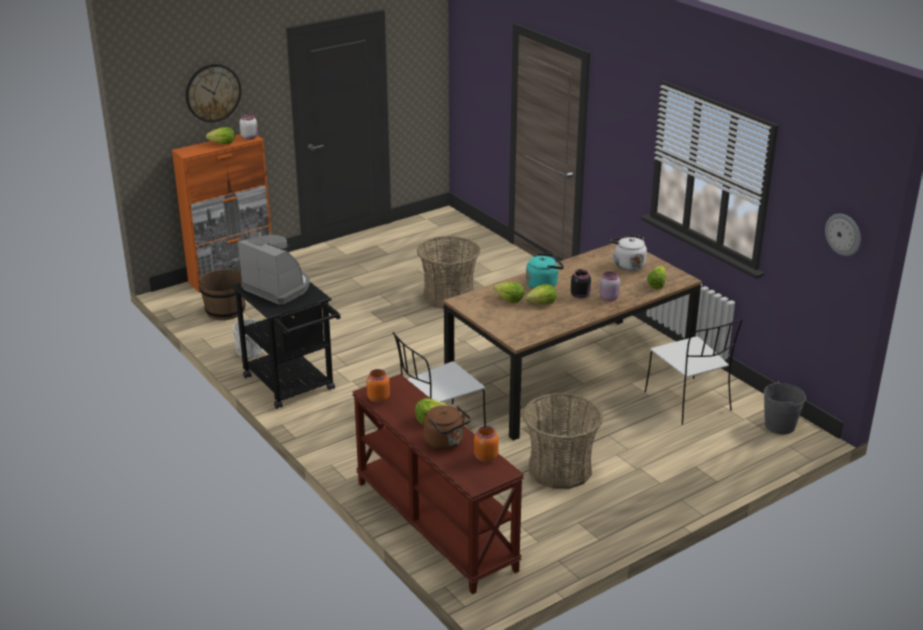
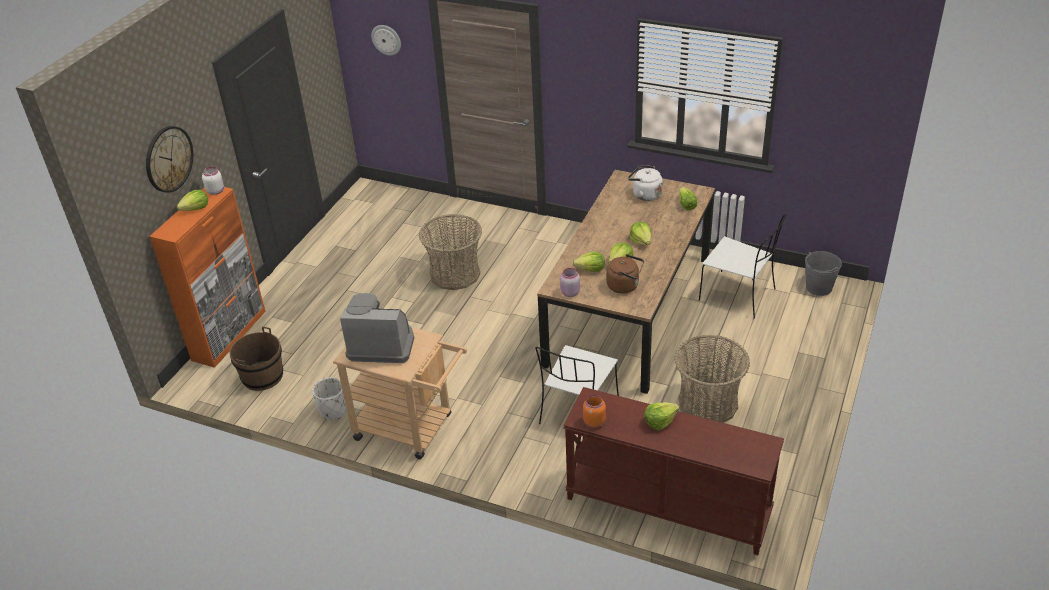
camera: 30 degrees left, 10 degrees up
(293, 386) = (411, 429): black cart -> beige cart
(446, 443) = (695, 438): brown kettle -> brown kettle (625, 286)
(485, 457) = (739, 437): orange jar -> none
(543, 284) = (601, 242): turquoise kettle -> none
(580, 295) = (641, 241): black jar -> lettuce
(608, 298) = (664, 234): pink jar -> pink jar (569, 293)
(843, 234) = (864, 118): wall clock -> wall clock (386, 39)

